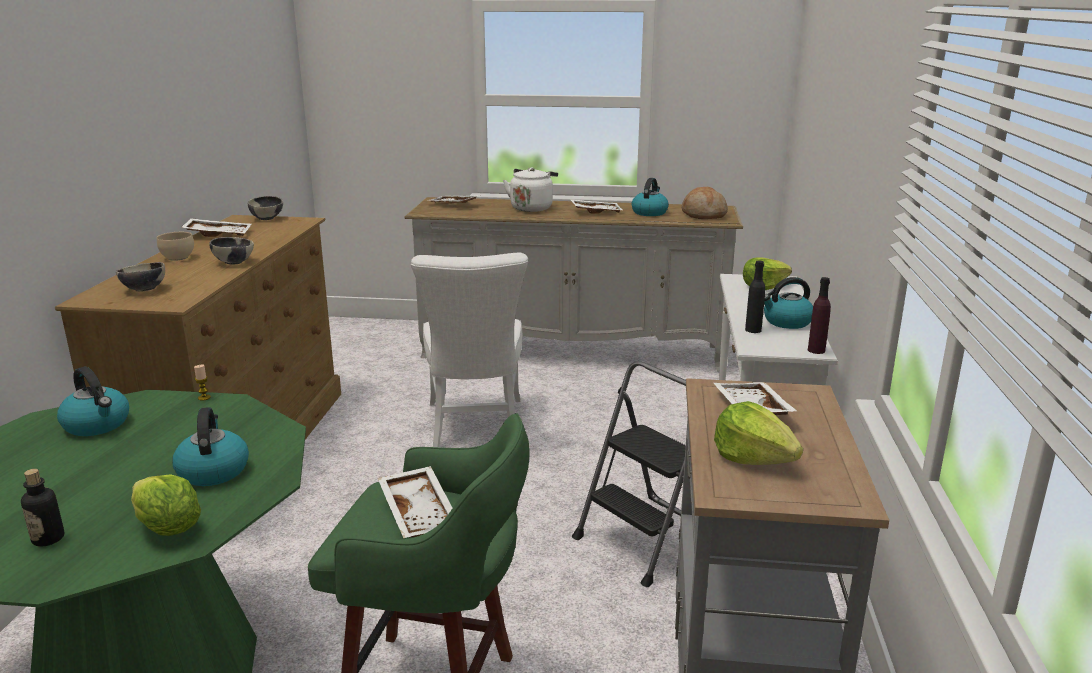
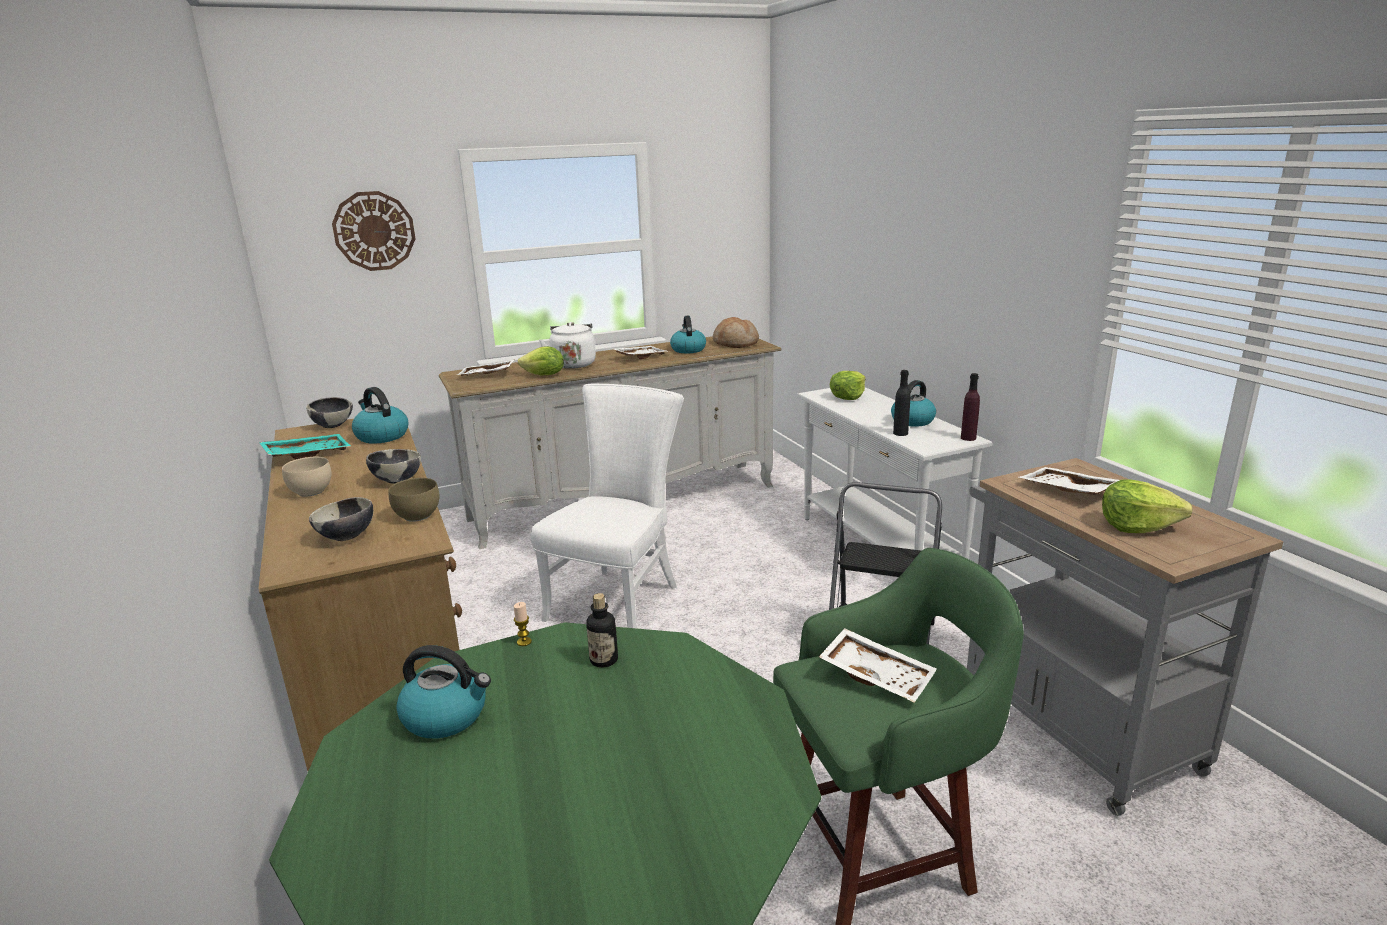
camera: 30 degrees left, 0 degrees up
(48, 539) = (625, 861): bottle -> bottle (604, 660)
(167, 528) = (736, 787): lettuce -> lettuce (544, 375)
(203, 287) = (417, 515): none -> brown bowl
(213, 470) = (674, 711): kettle -> kettle (381, 436)
(218, 234) = (307, 454): white tray -> turquoise tray
(396, 67) = (374, 231): none -> wall clock
(475, 427) = (619, 599): white chair -> white chair turned 120 degrees counterclockwise

